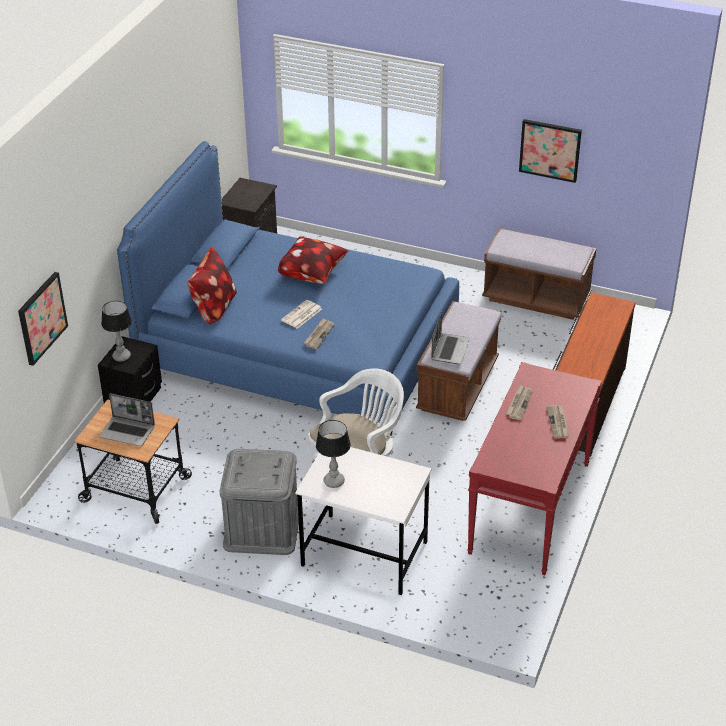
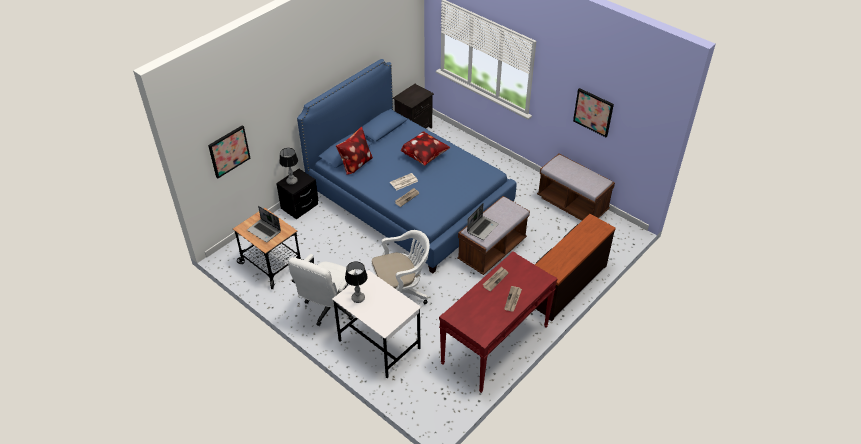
camera: 20 degrees right, 5 degrees up
(262, 527) = (329, 309): grey storage box -> white office chair

